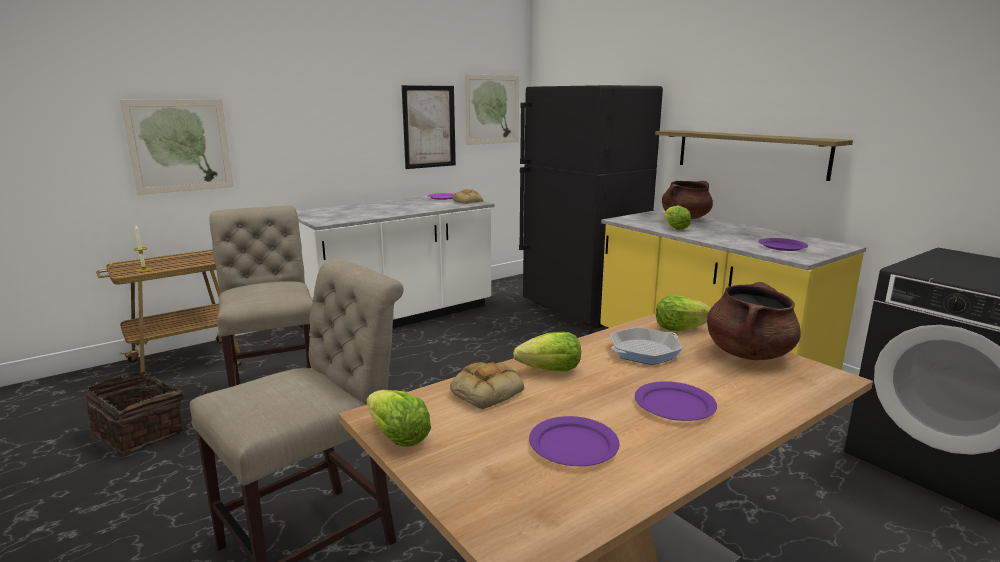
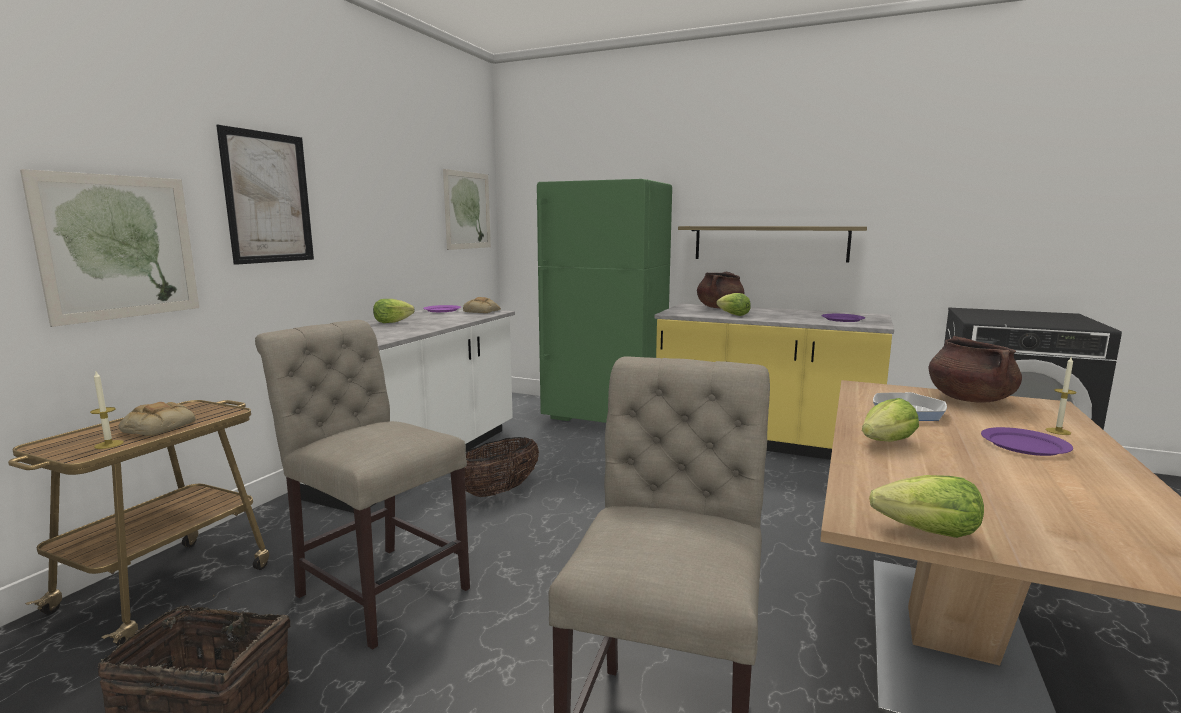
camera: 30 degrees left, 5 degrees down
(423, 352) = (499, 491): none -> basket
(429, 127) = (414, 228): picture -> picture (268, 198)
(486, 391) = (887, 471): bread -> bread (158, 427)
(573, 445) = (1051, 493): purple plate -> none
(582, 310) = (605, 418): black fridge -> green fridge
(679, 329) = (887, 391): lettuce -> lettuce (392, 322)
(752, 403) = (1058, 431): none -> candle

